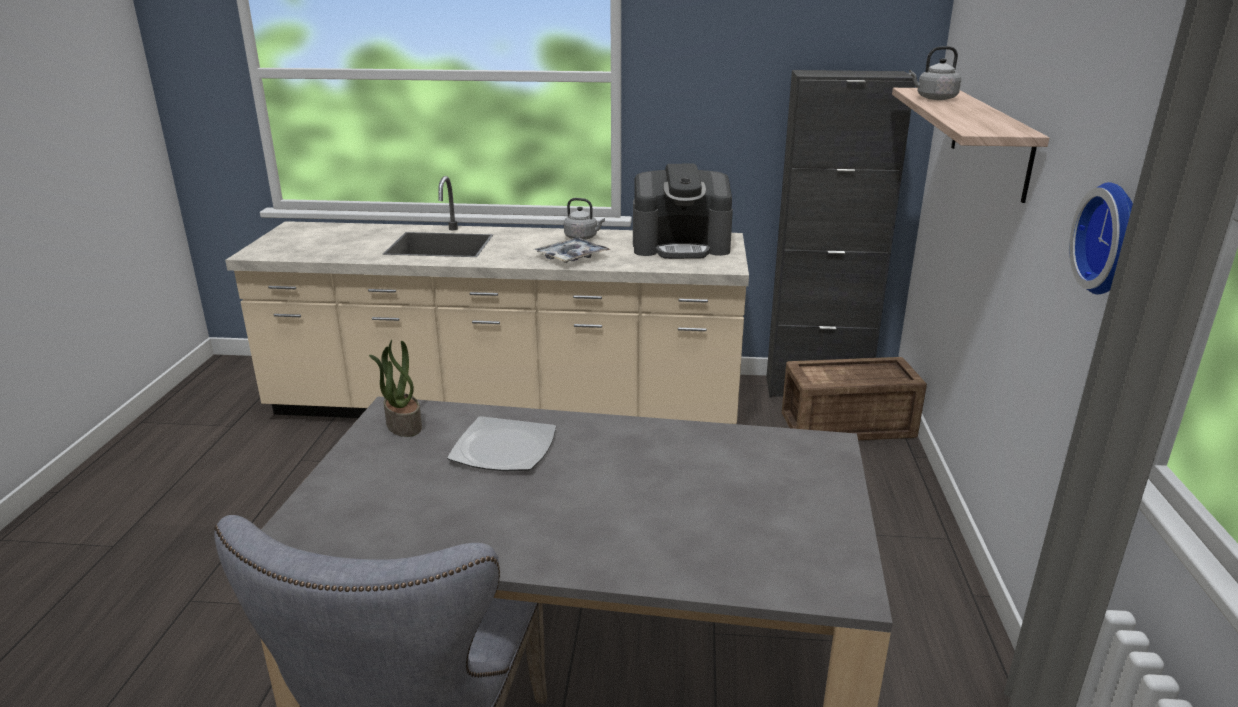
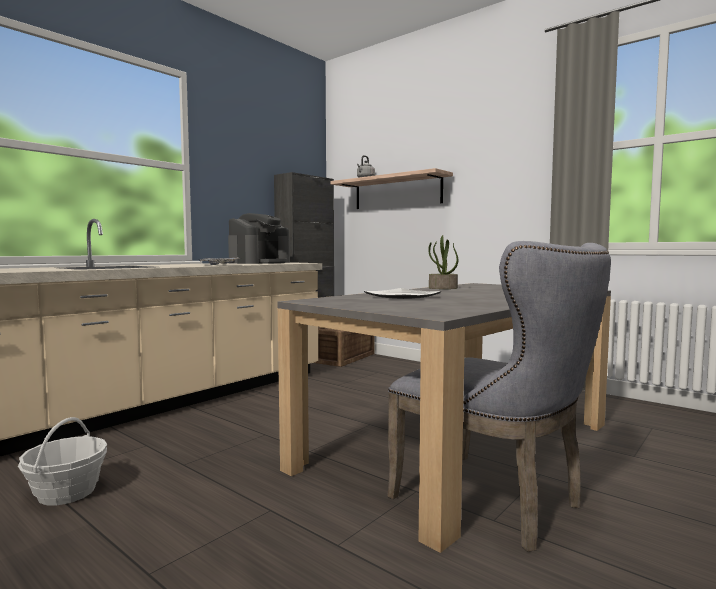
camera: 55 degrees left, 20 degrees down
(286, 487) = (66, 492): none -> basket
(403, 425) = (333, 301): potted plant -> potted plant (442, 288)
(582, 238) = (197, 264): grey kettle -> none
(1113, 239) = (520, 187): wall clock -> none

